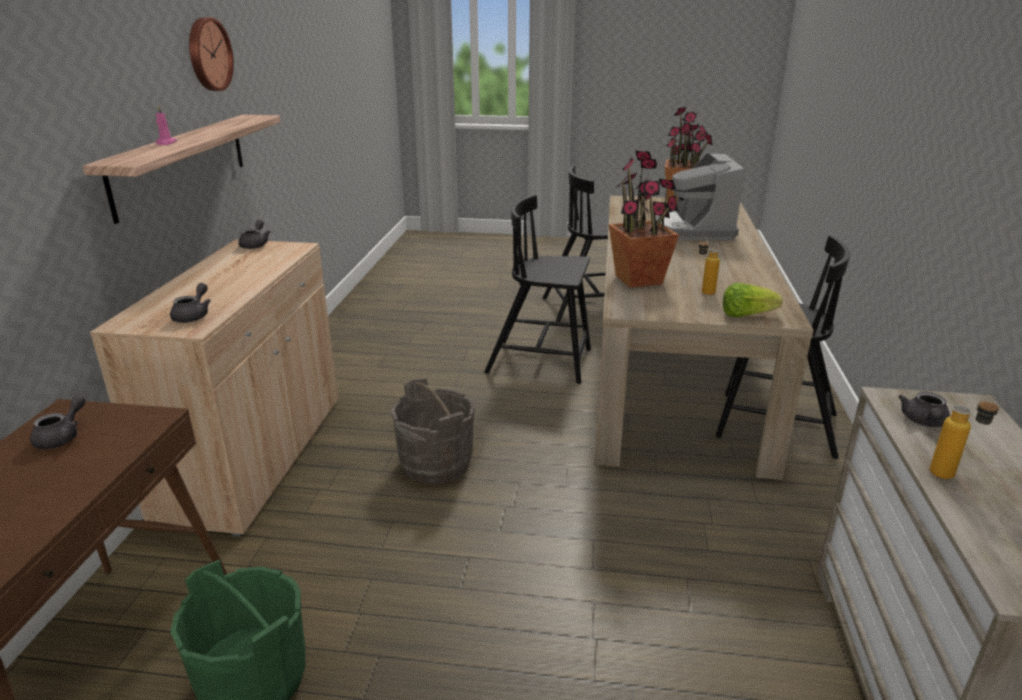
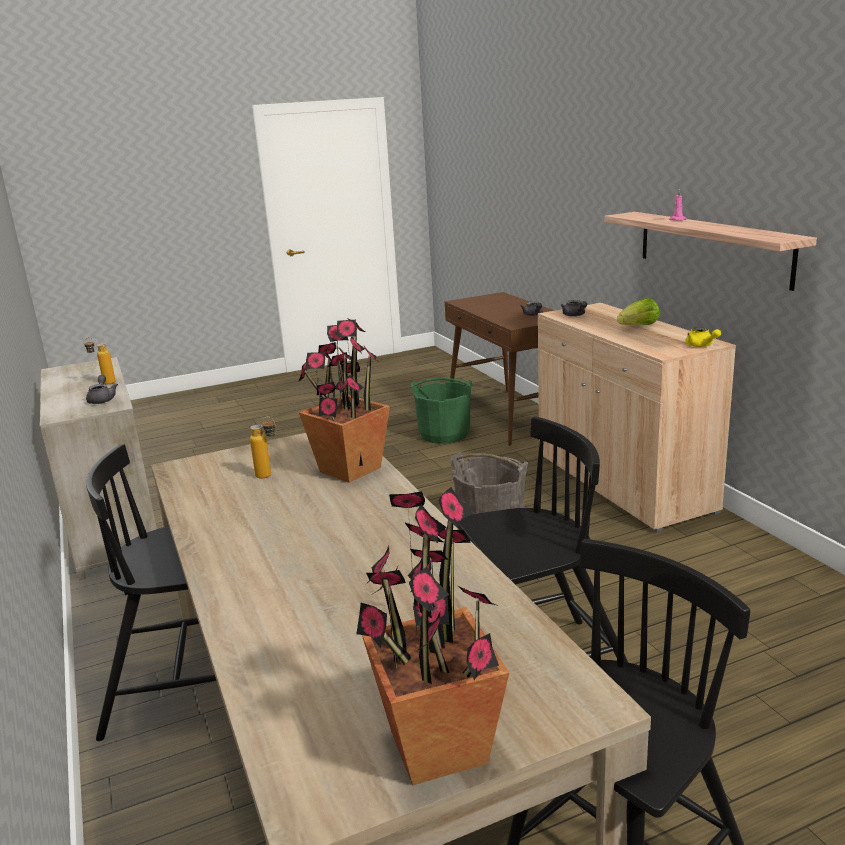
camera: 150 degrees right, 5 degrees down
(208, 54) = (781, 161): wall clock -> none
(255, 245) = (701, 346): grey teapot -> yellow teapot
(694, 230) = (336, 607): coffee machine -> none
(746, 315) = (217, 461): lettuce -> lettuce (639, 326)

